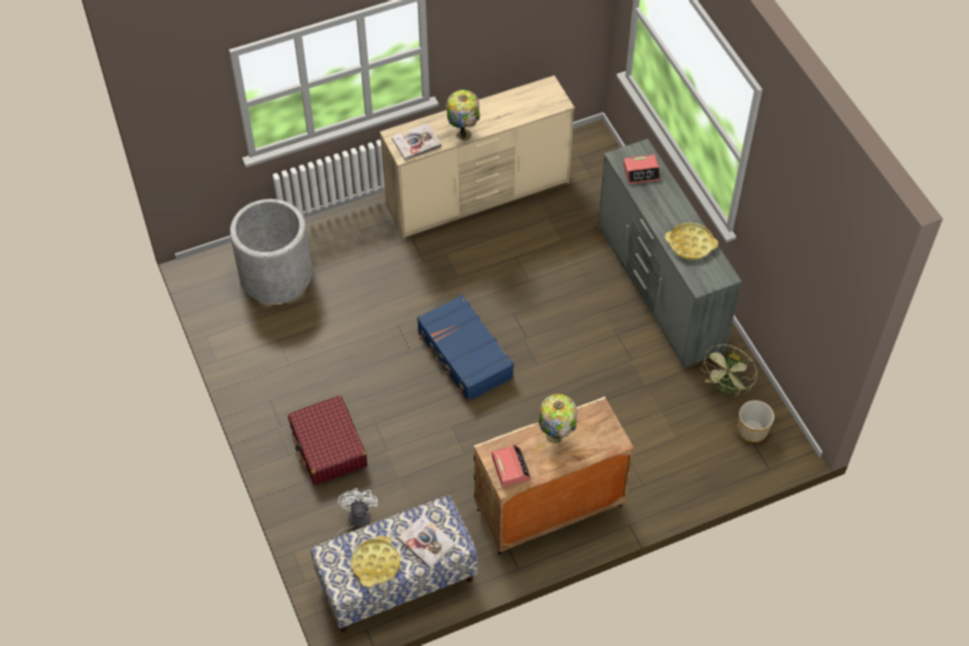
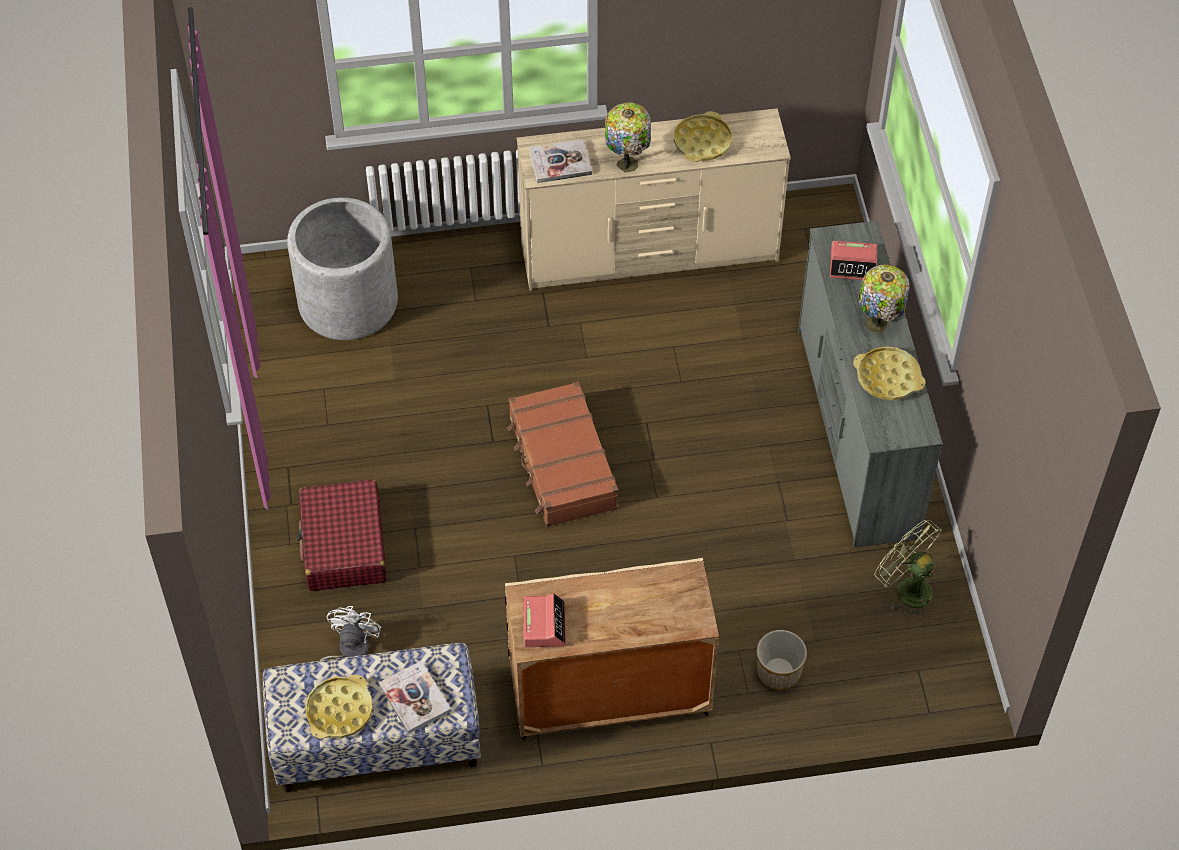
camera: 15 degrees right, 0 degrees up
(464, 355) = (561, 464): blue suitcase -> brown suitcase
(510, 108) = (702, 142): none -> yellow tray
(556, 437) = (618, 597): table lamp -> table lamp (878, 325)
(727, 388) = (906, 589): green fan -> green fan turned 90 degrees clockwise
(752, 430) = (923, 654): planter -> planter (779, 671)

